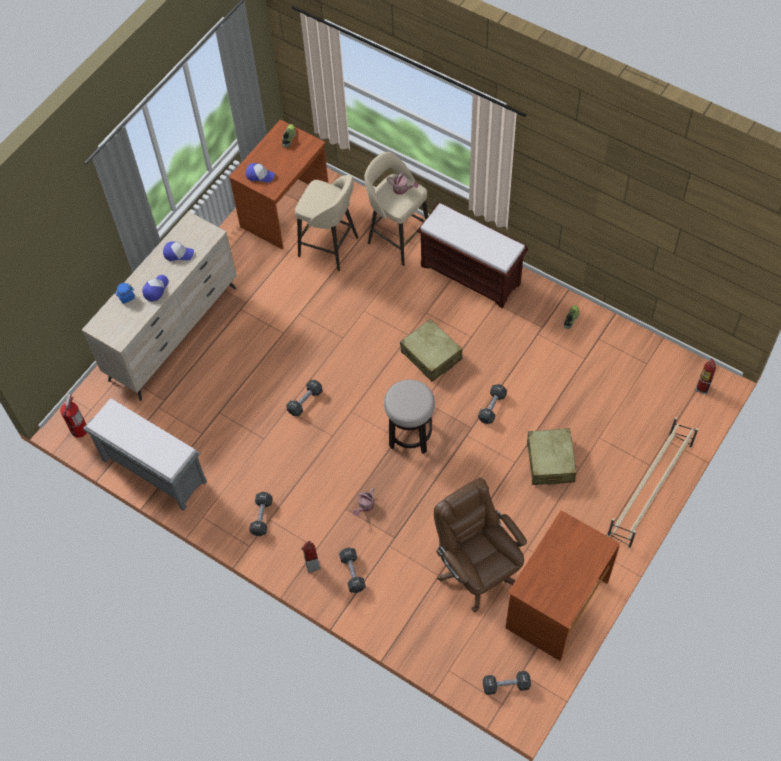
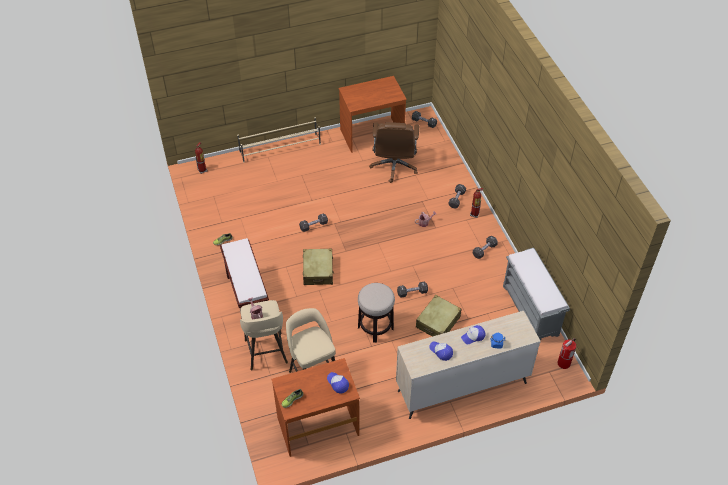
camera: 145 degrees left, 10 degrees down
(410, 435) = (369, 240): stool -> stool (375, 327)
(550, 462) = (312, 185): beige suitcase -> beige suitcase (438, 322)

